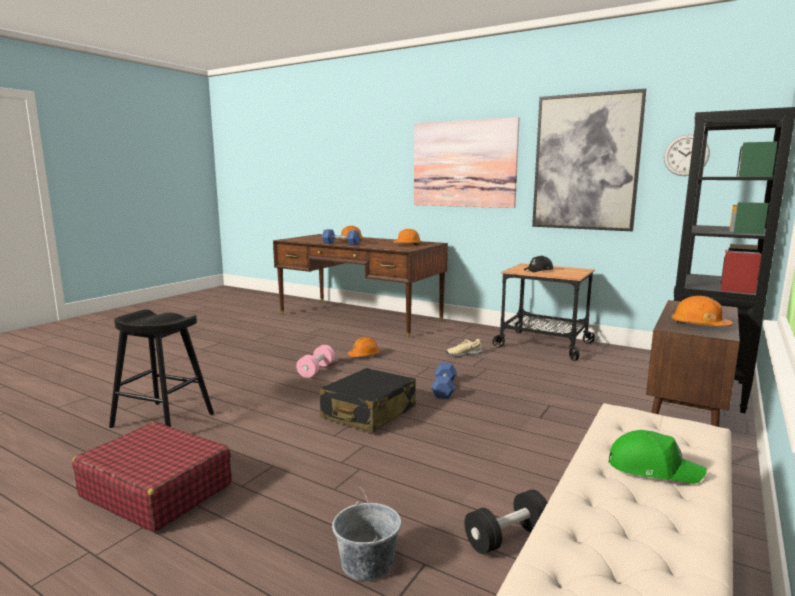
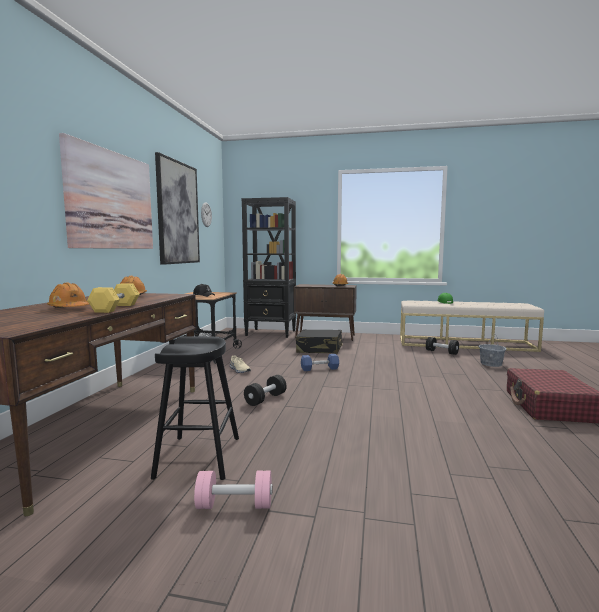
camera: 110 degrees left, 5 degrees down
(163, 420) = (505, 439): black stool -> black stool (199, 457)
(316, 370) = (324, 409): pink dumbbell -> pink dumbbell (235, 505)
(341, 244) = (115, 308): blue dumbbell -> yellow dumbbell
(364, 355) = (265, 399): orange hard hat -> black dumbbell
(368, 413) = (382, 380): black suitcase -> black suitcase (319, 349)

